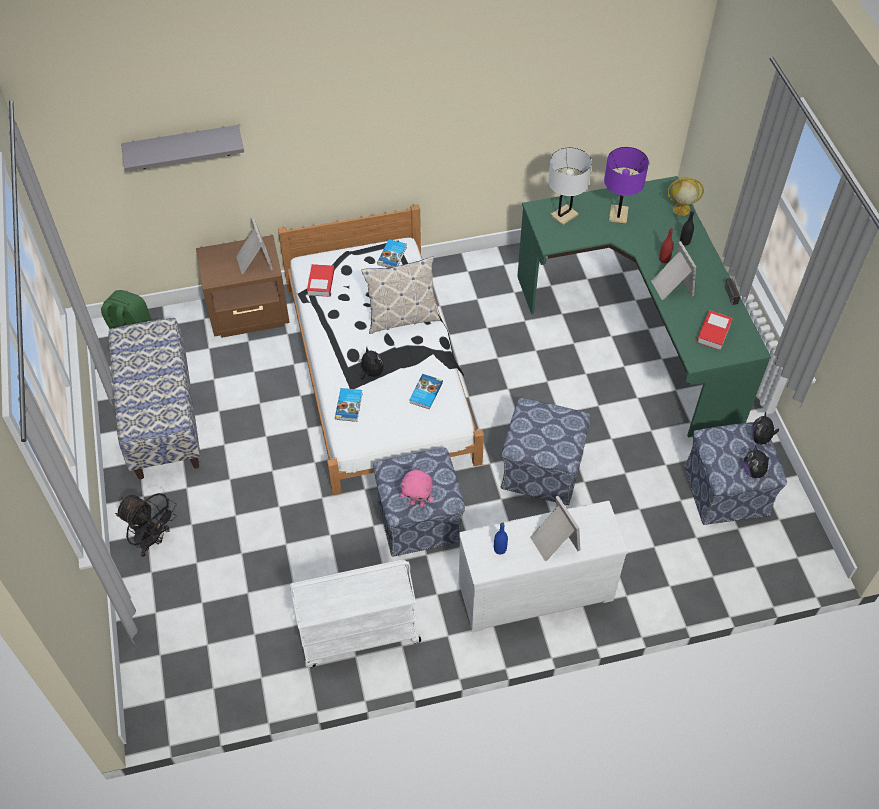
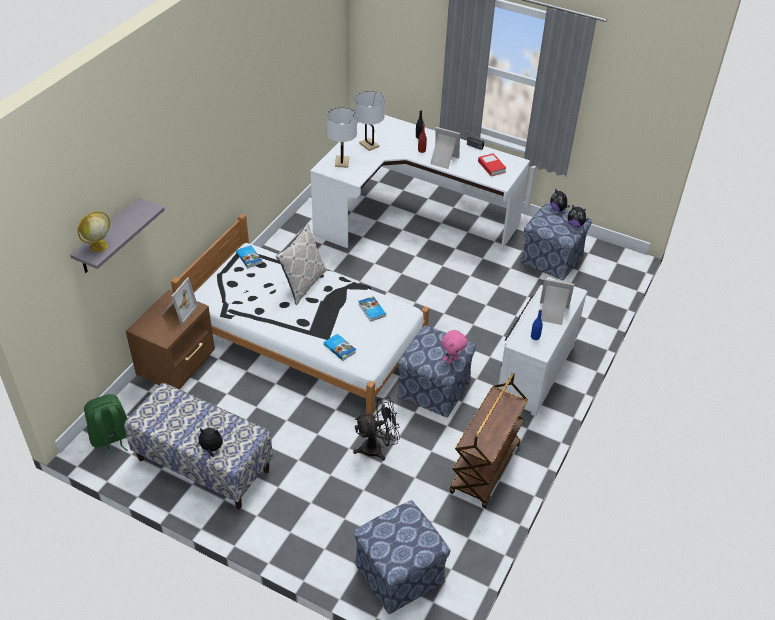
camera: 50 degrees left, 10 degrees down
(153, 540) = (300, 532): black fan -> black fan (377, 448)
(253, 261) = (178, 311): picture frame -> picture frame turned 90 degrees clockwise
(321, 283) = (227, 300): book -> none
(358, 635) = (485, 469): white cart -> brown cart
(371, 373) = (327, 323): plush toy -> plush toy (211, 449)
(541, 469) = (458, 315): ottoman -> ottoman (398, 574)
(618, 215) = (369, 145): purple table lamp -> white table lamp
(638, 330) = (411, 217): green desk -> white desk
(680, 209) = (395, 124): globe -> globe (98, 246)

